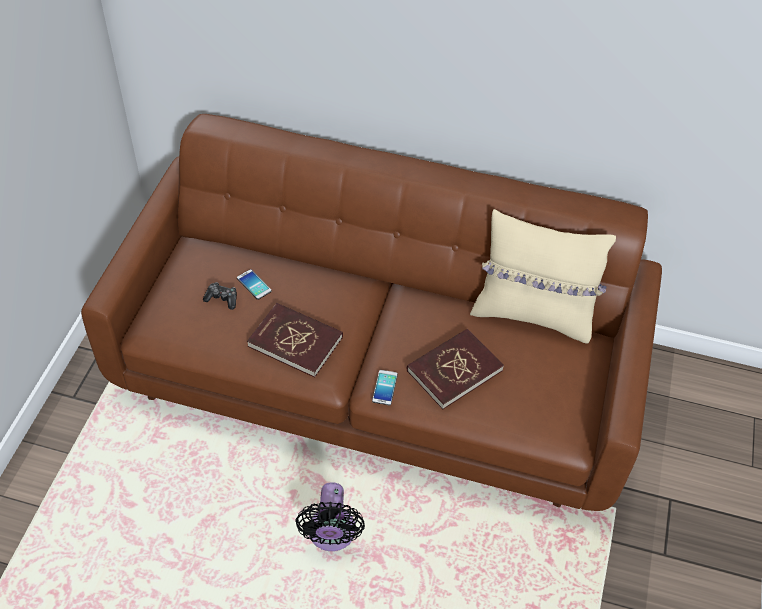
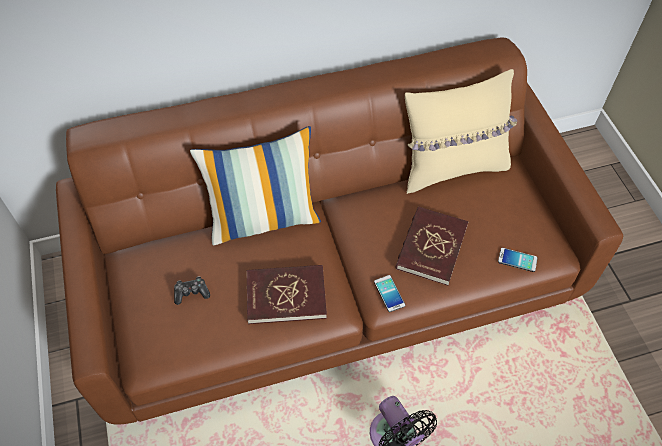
camera: 30 degrees left, 5 degrees up
(254, 285) = (210, 264): phone -> phone (517, 260)
(326, 272) = (264, 219): none -> pillow

